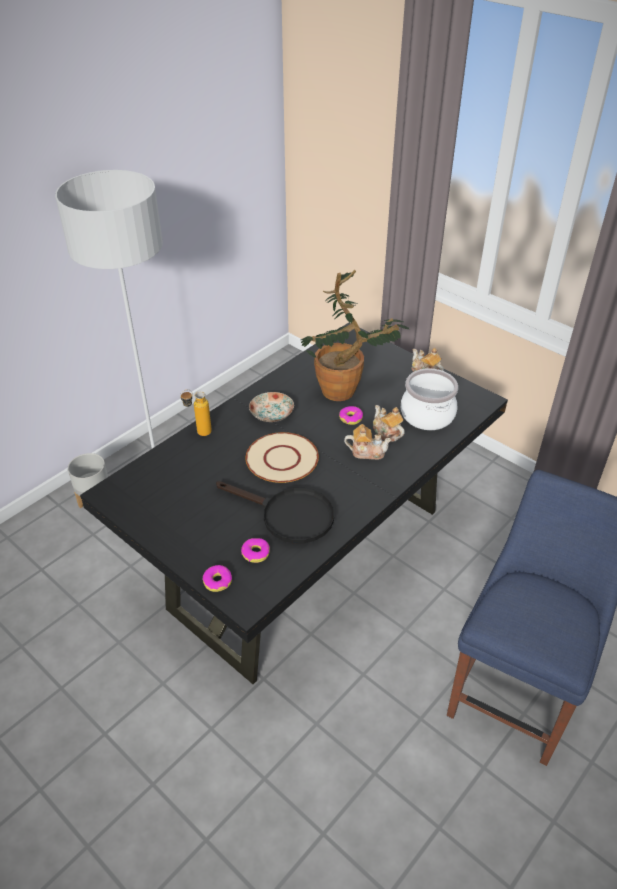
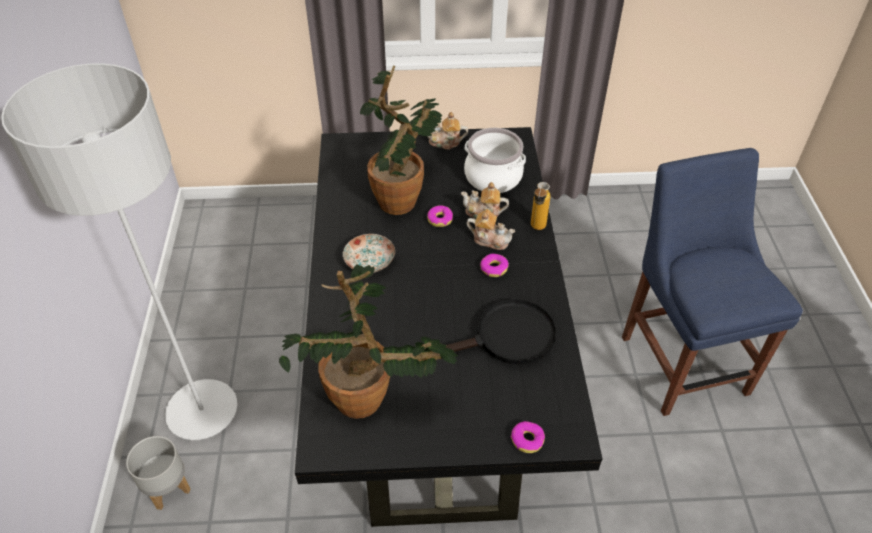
camera: 45 degrees left, 5 degrees up
(163, 490) = (370, 403): none -> potted plant
(198, 434) = (328, 326): bottle -> bottle (536, 229)
(255, 553) = (523, 390): donut -> donut (493, 268)
(281, 459) = (433, 295): beige plate -> none
(367, 452) = (490, 239): teapot -> teapot turned 60 degrees clockwise

